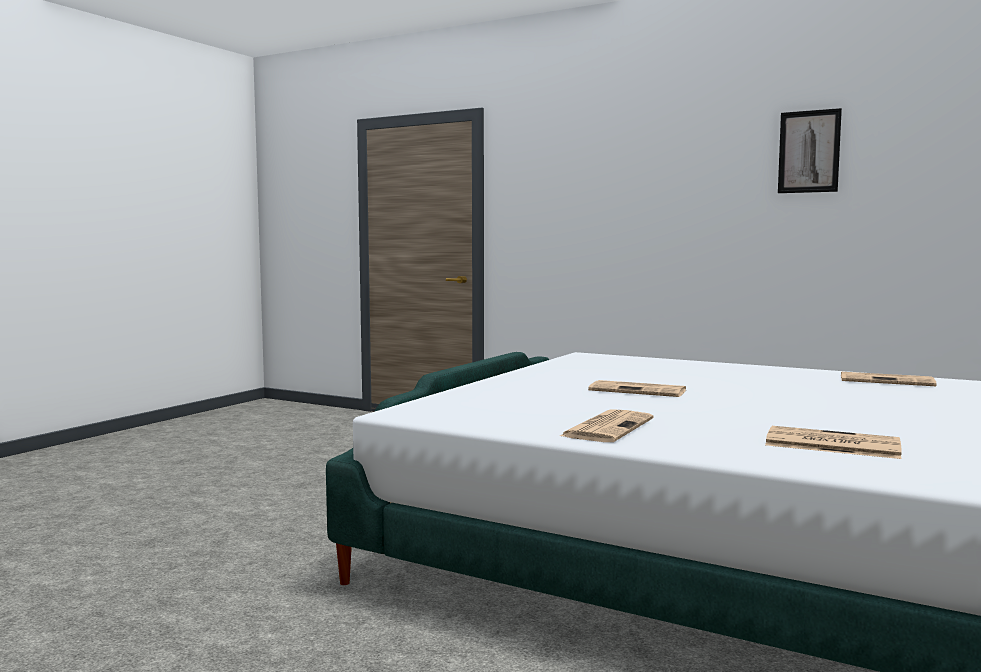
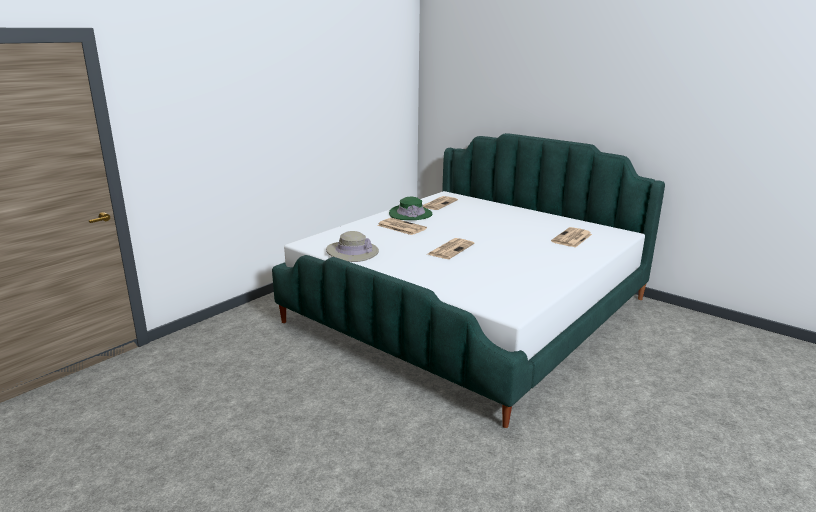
camera: 80 degrees left, 15 degrees up
(573, 365) = (352, 252): none -> beige hat
(607, 427) = (545, 268): newspaper -> newspaper (401, 227)
(788, 374) = (410, 214): none -> green hat
(809, 151) = (340, 77): picture -> none

